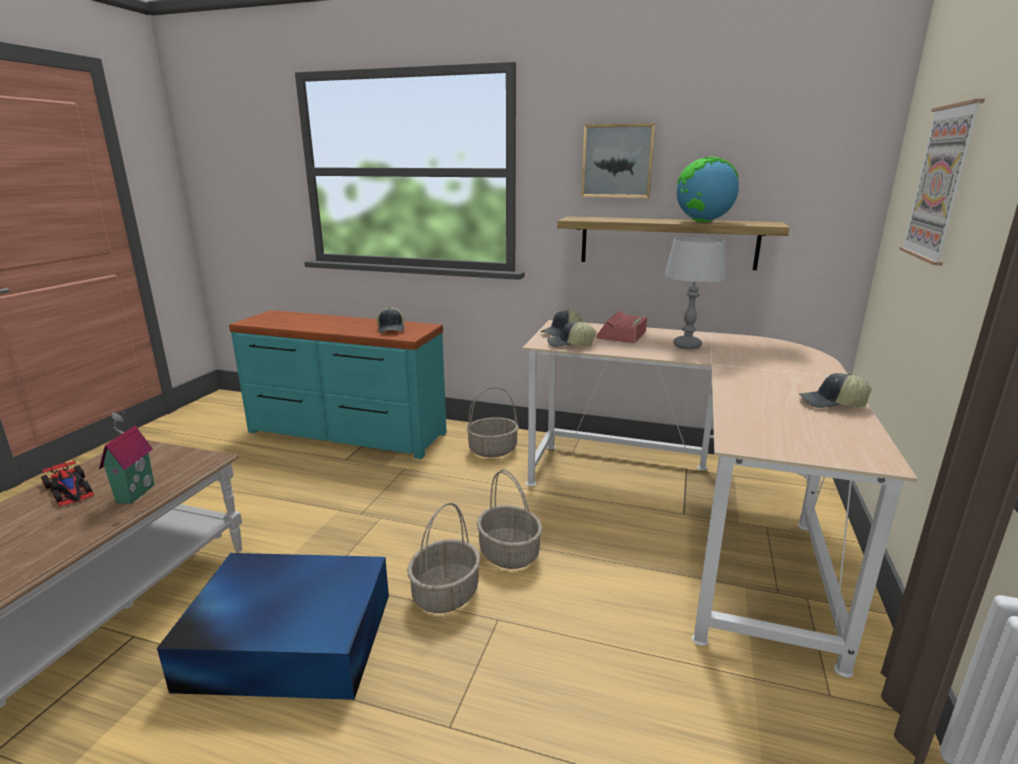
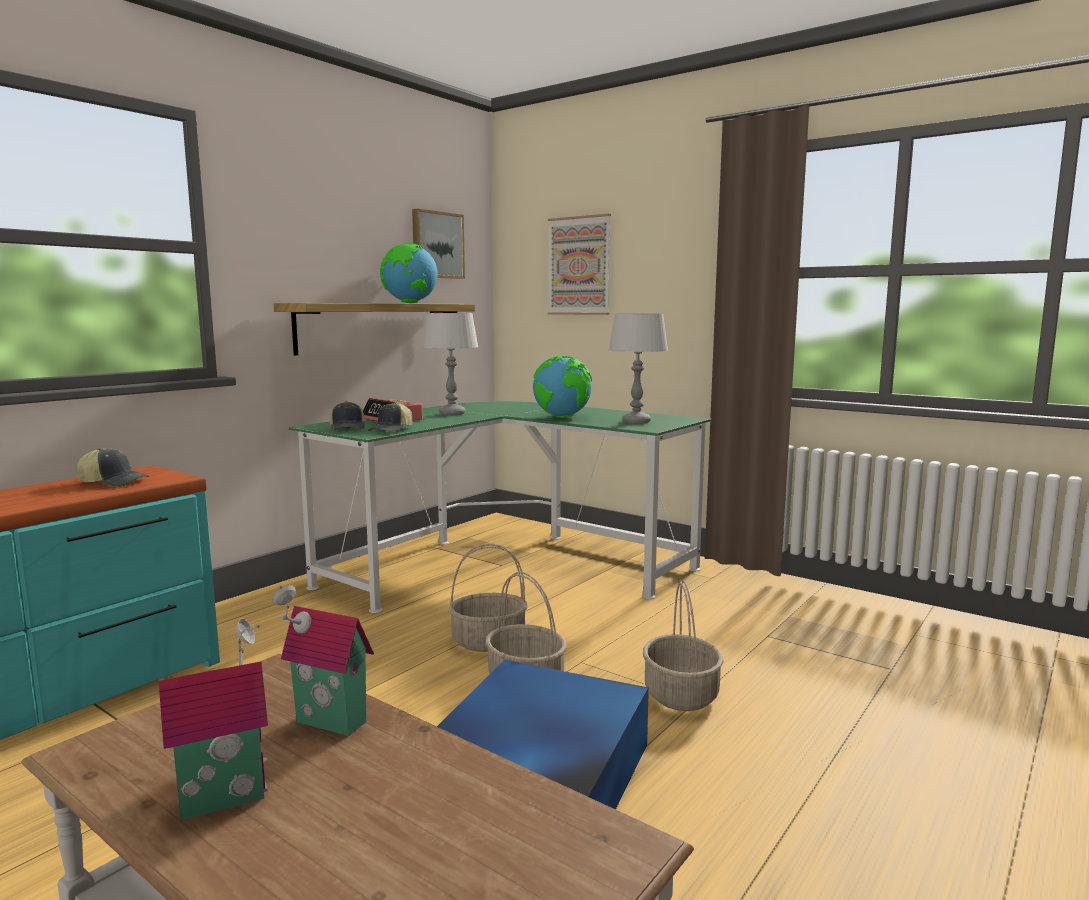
camera: 70 degrees left, 10 degrees down
(69, 489) = (223, 795): toy car -> toy house
(492, 450) = (270, 617): basket -> basket (681, 695)
(617, 161) = (317, 242): picture -> picture (436, 245)
(690, 515) = (505, 563): beige desk -> green desk
(745, 389) = (562, 417): none -> globe
(781, 429) = (636, 422): none -> grey table lamp
(832, 404) = (607, 412): cap -> none

